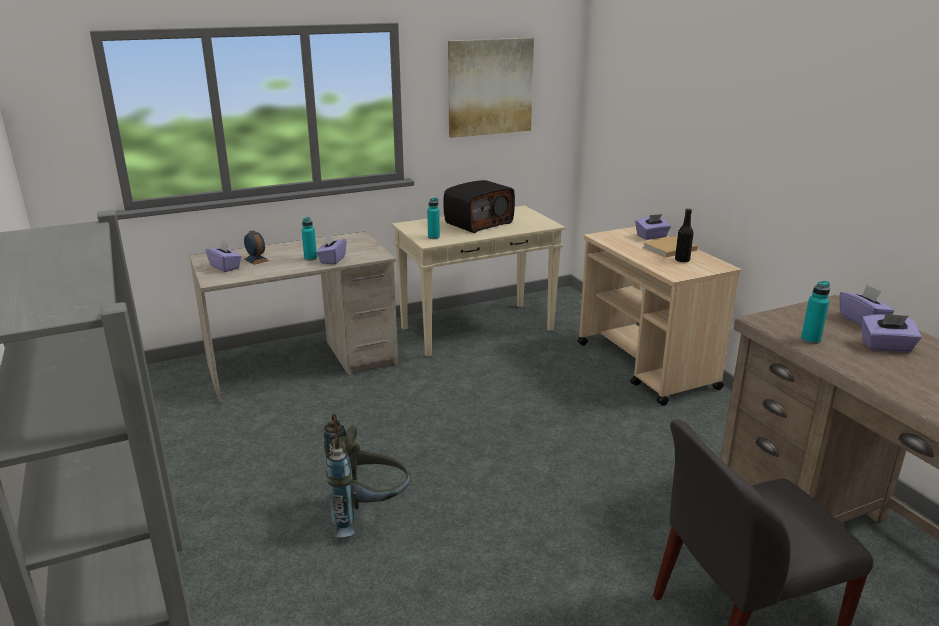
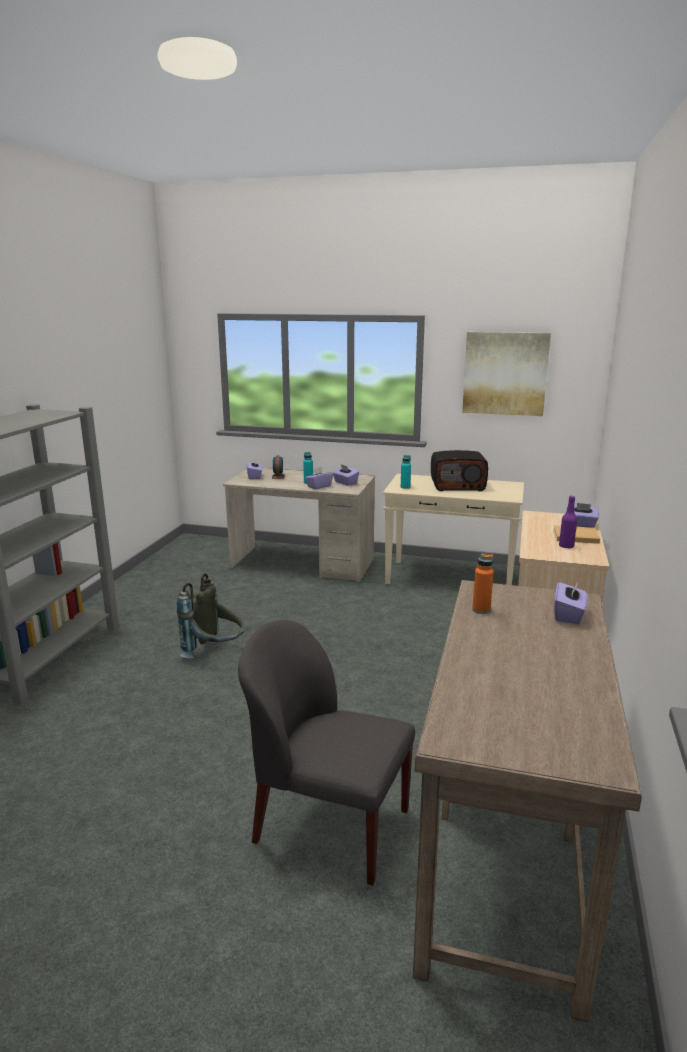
camera: 40 degrees right, 5 degrees down
(682, 260) = (566, 546): black bottle -> purple bottle
(810, 340) = (481, 610): turquoise bottle -> orange bottle
(886, 347) = (536, 636): purple tissue box -> purple tissue box (345, 483)

